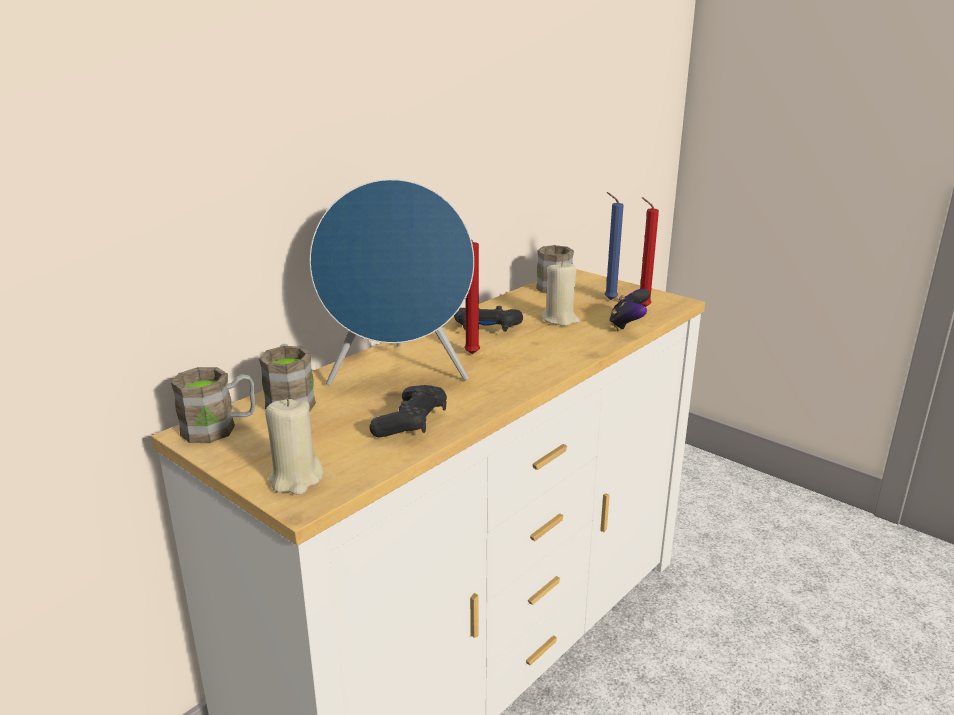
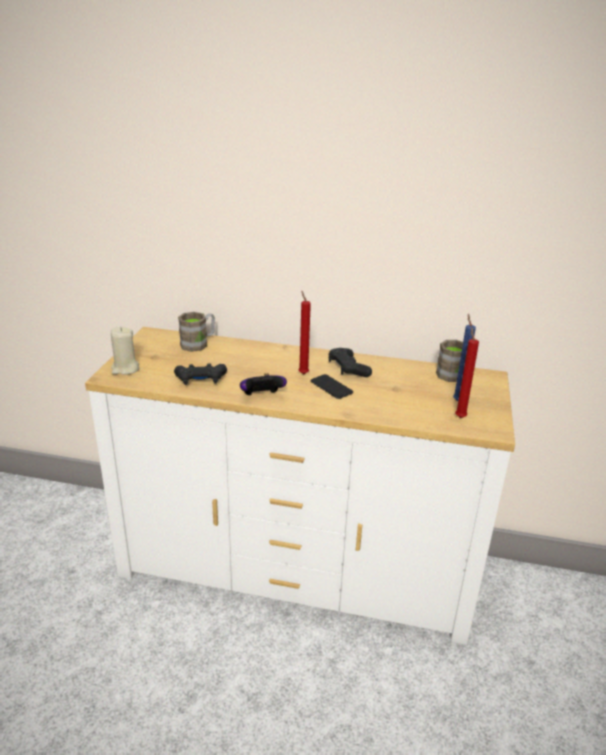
camera: 60 degrees right, 5 degrees up
(220, 428) = (159, 337): brown mug -> none
(398, 376) = (252, 361): blue speaker -> none
(522, 347) = (331, 387): none -> phone
(560, 319) = (394, 390): beige candle -> none
(627, 326) = (414, 418): game controller -> game controller (262, 397)

